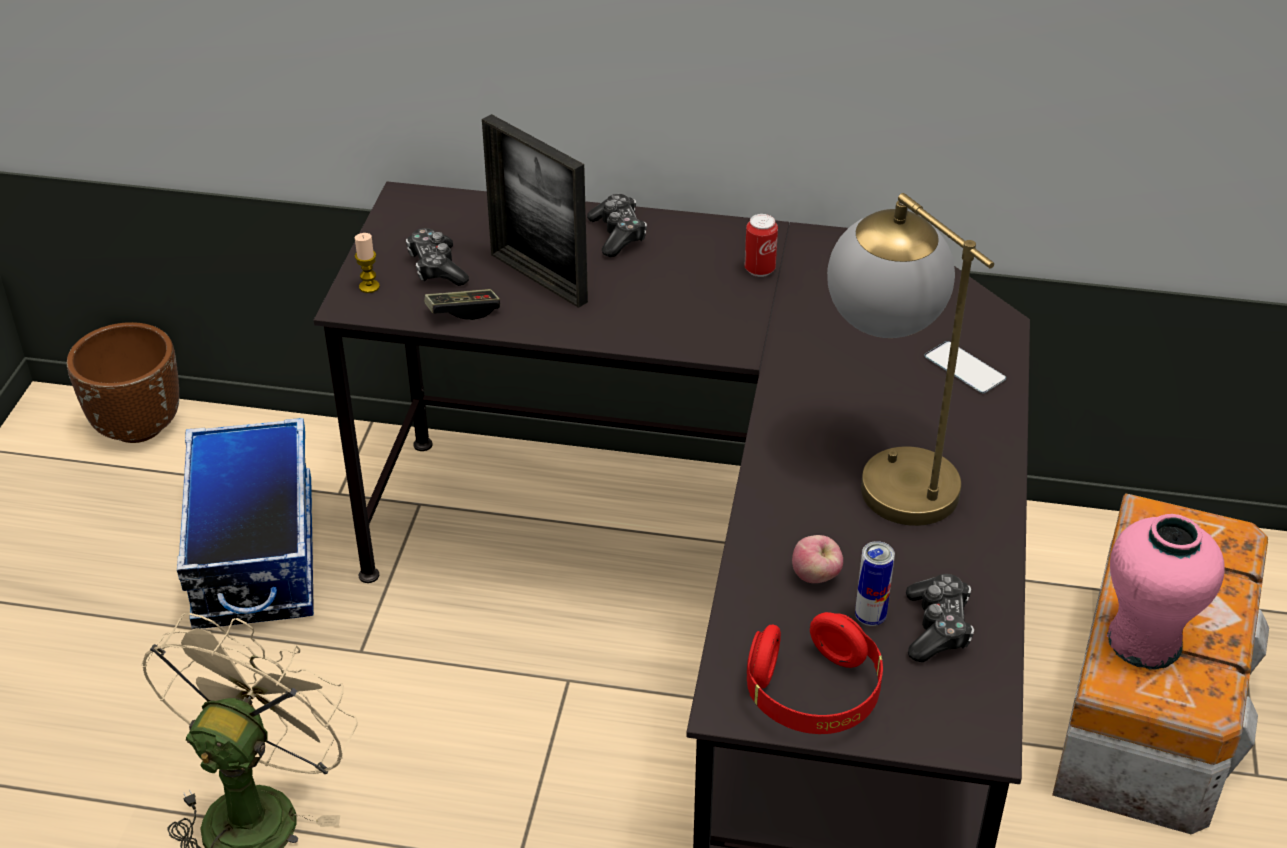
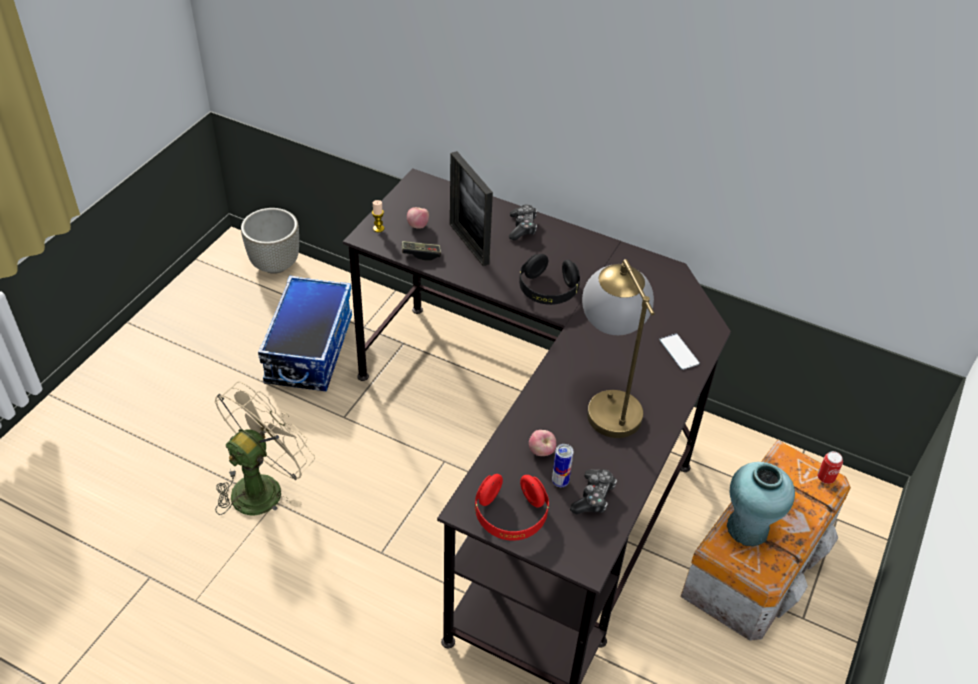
camera: 15 degrees right, 5 degrees up
(138, 426) = (275, 264): brown planter -> grey planter
(437, 268) = (418, 225): game controller -> apple
(706, 321) = (548, 290): none -> black headphones
(759, 270) = (591, 266): can -> can (825, 478)
(1144, 641) = (747, 528): pink vase -> turquoise vase

